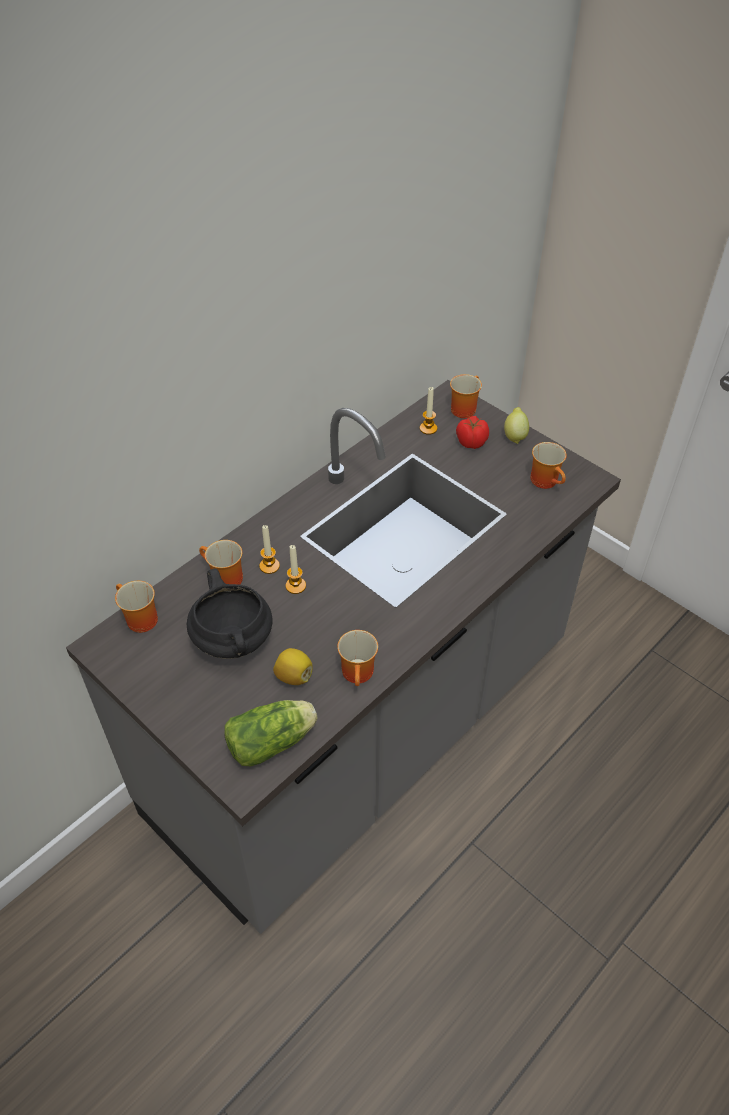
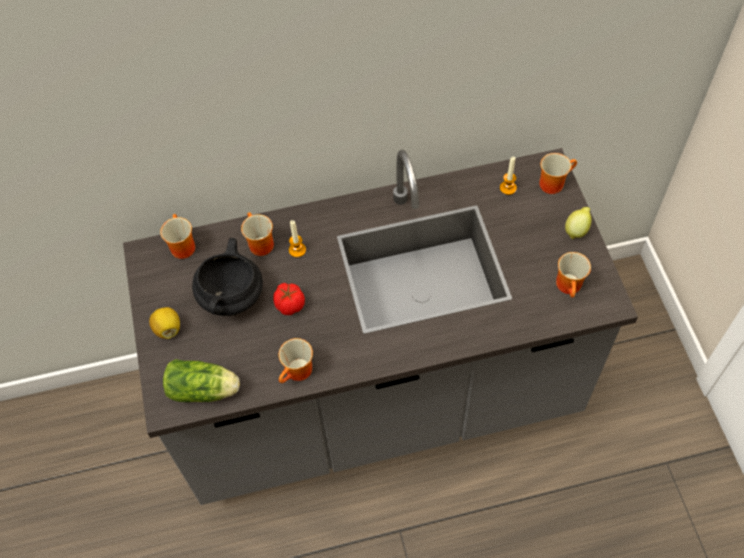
camera: 35 degrees right, 10 degrees up
(293, 676) = (252, 348): lemon -> lemon (168, 329)
(295, 586) = (304, 276): candle -> none
(471, 442) = (534, 218): tomato -> tomato (289, 304)

